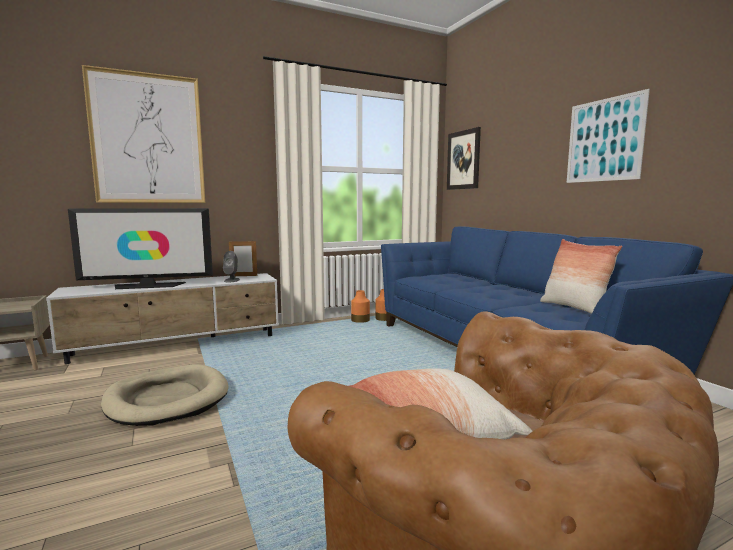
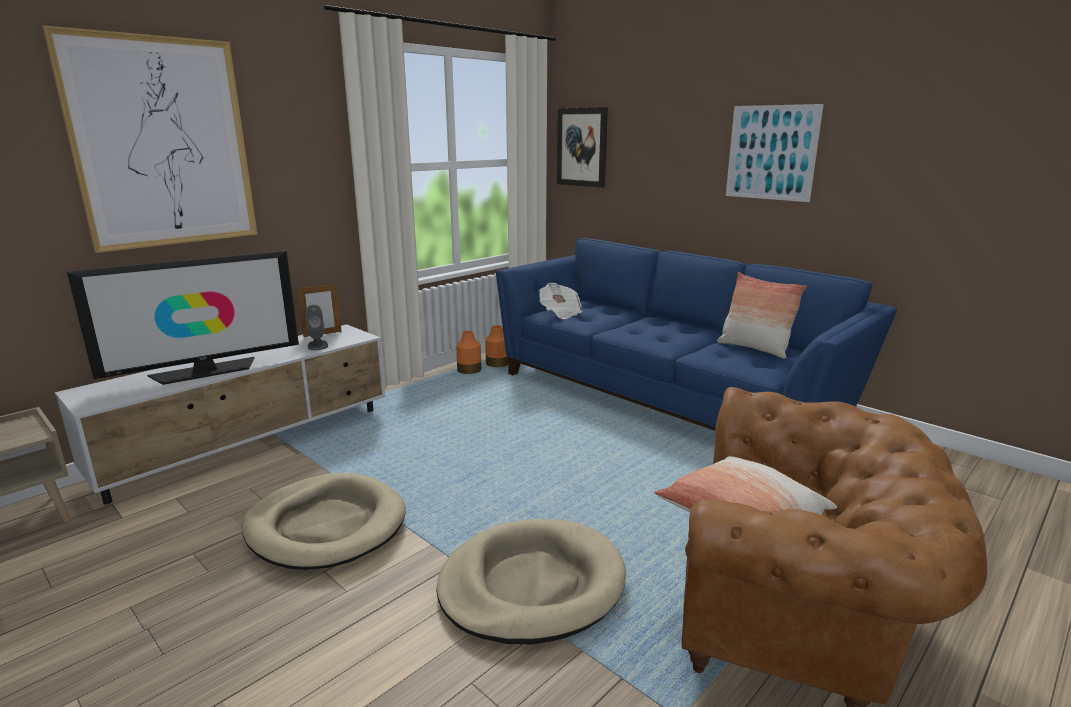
camera: 20 degrees left, 10 degrees up
(267, 474) = (531, 585): none -> beige dog bed
(423, 277) = (560, 313): none -> newspaper

